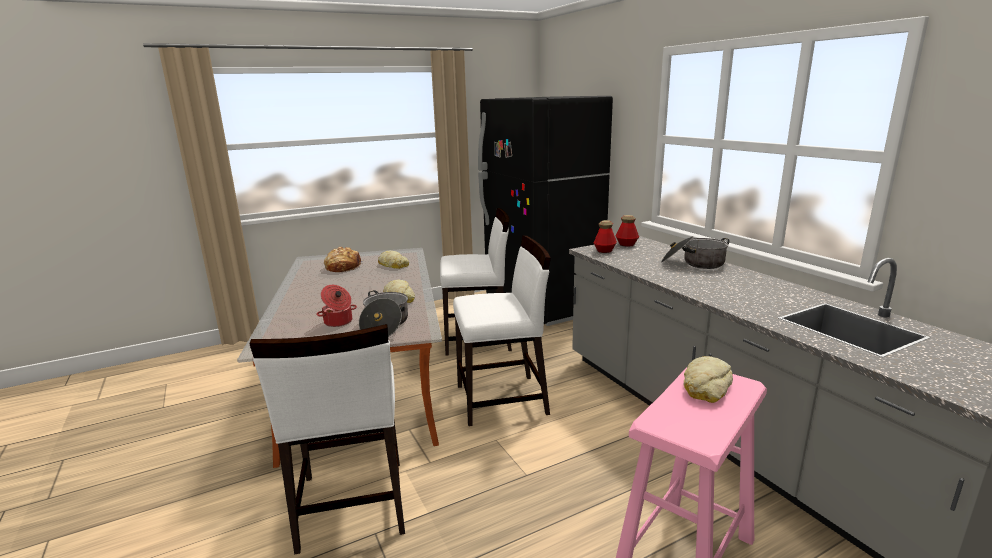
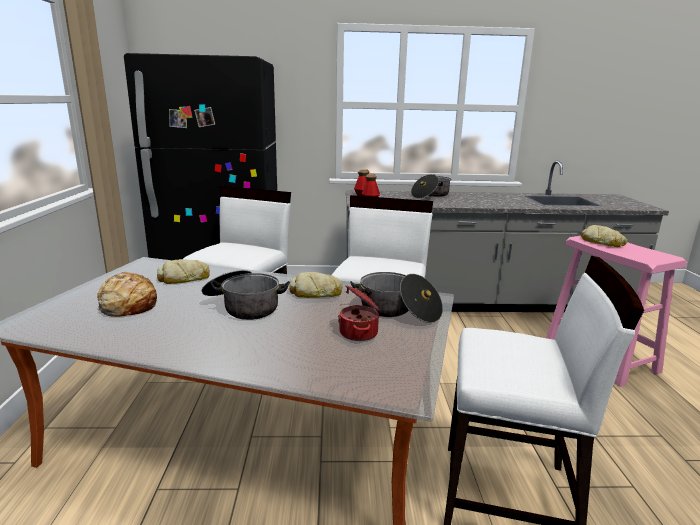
camera: 65 degrees left, 0 degrees up
(359, 287) = (243, 306): none -> cooking pot

